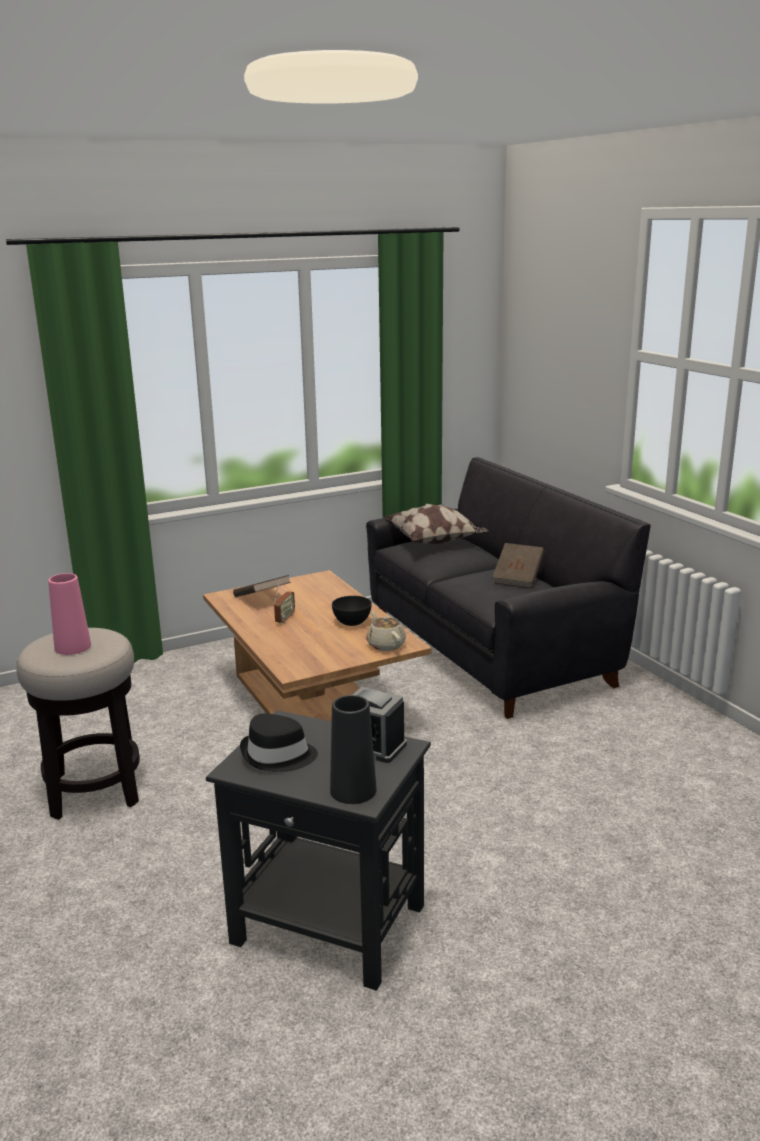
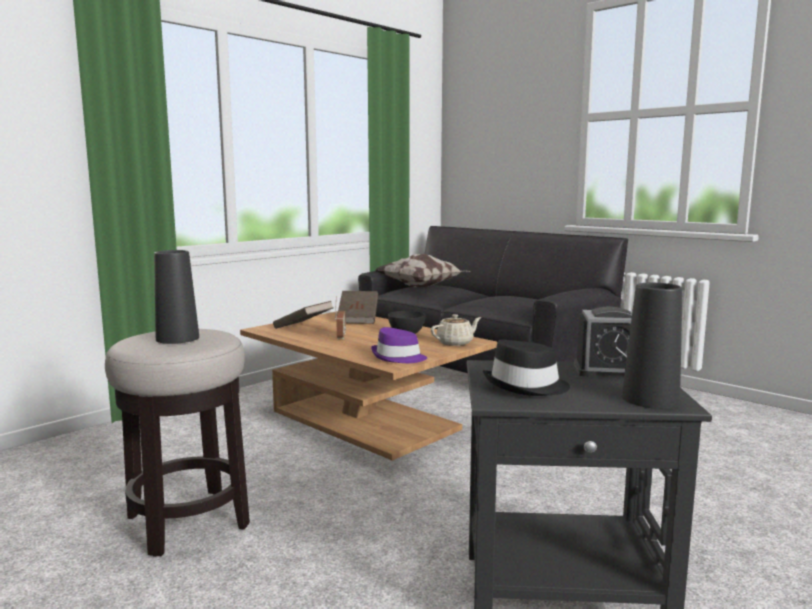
camera: 20 degrees left, 10 degrees down
(73, 647) = (177, 338): pink vase -> black vase
(307, 661) = (398, 357): none -> purple hat
(385, 645) = (455, 343): beige teapot -> beige teapot turned 105 degrees clockwise
(518, 578) = (518, 297): brown book -> brown book (358, 319)

